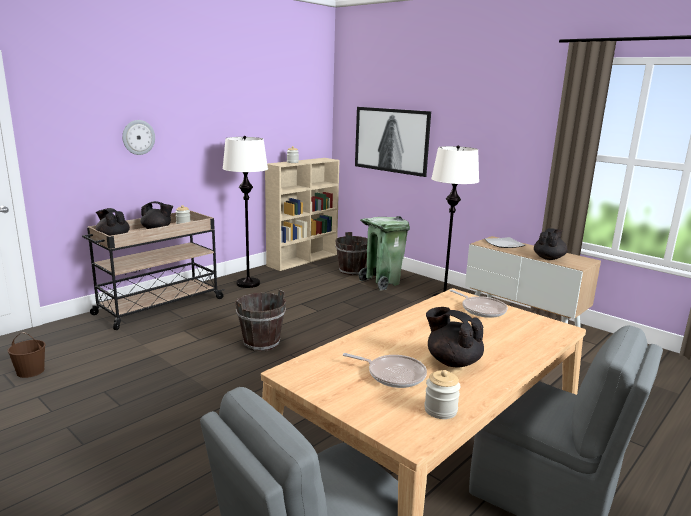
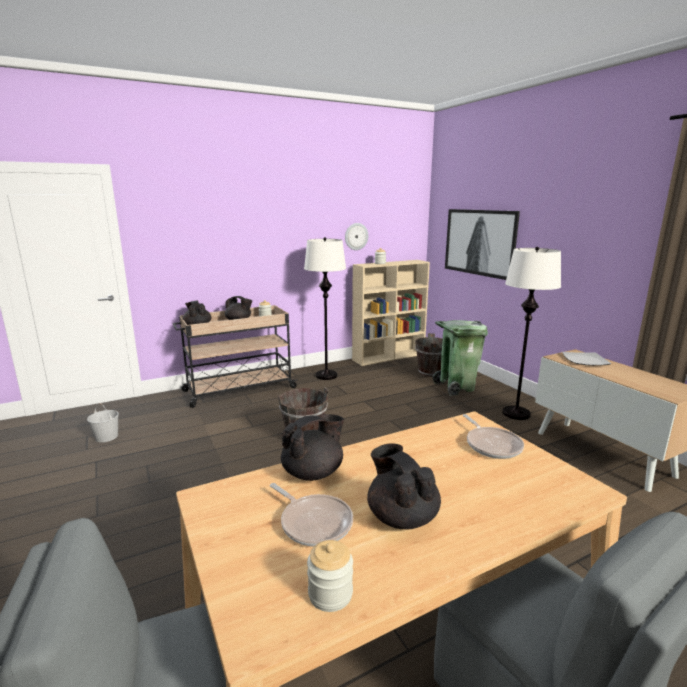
camera: 20 degrees right, 0 degrees up
(30, 371) = (106, 437): brown bucket -> white bucket
(138, 137) = (229, 238): wall clock -> wall clock (356, 236)
(549, 258) = (636, 382): black teapot -> black teapot (313, 473)

